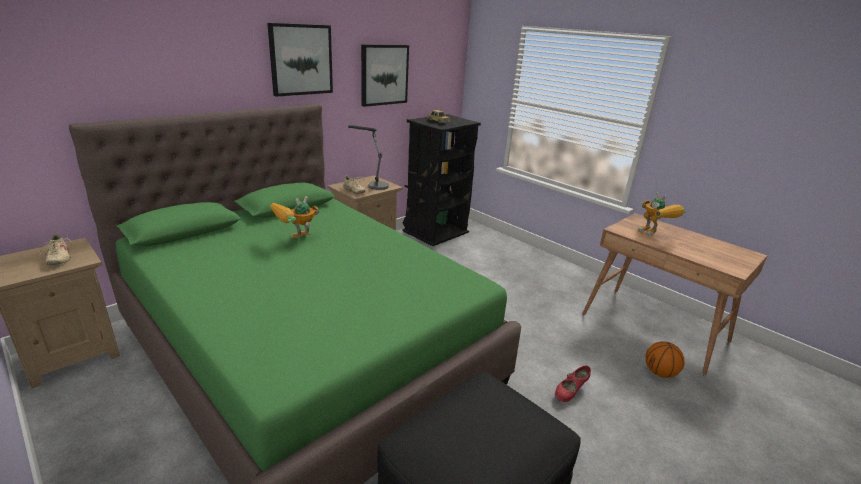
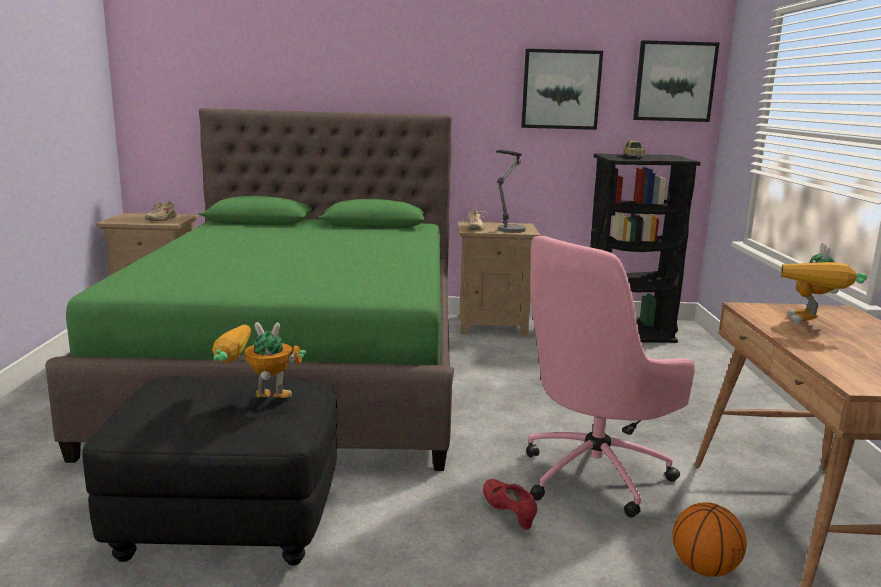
camera: 45 degrees right, 10 degrees down
(296, 240) = (323, 240): toy robot -> toy robot (256, 403)
(301, 60) = (438, 64): picture -> picture (674, 81)
(563, 345) = (593, 476): none -> pink office chair
(570, 392) = (508, 514): red shoe -> red shoe turned 60 degrees clockwise

